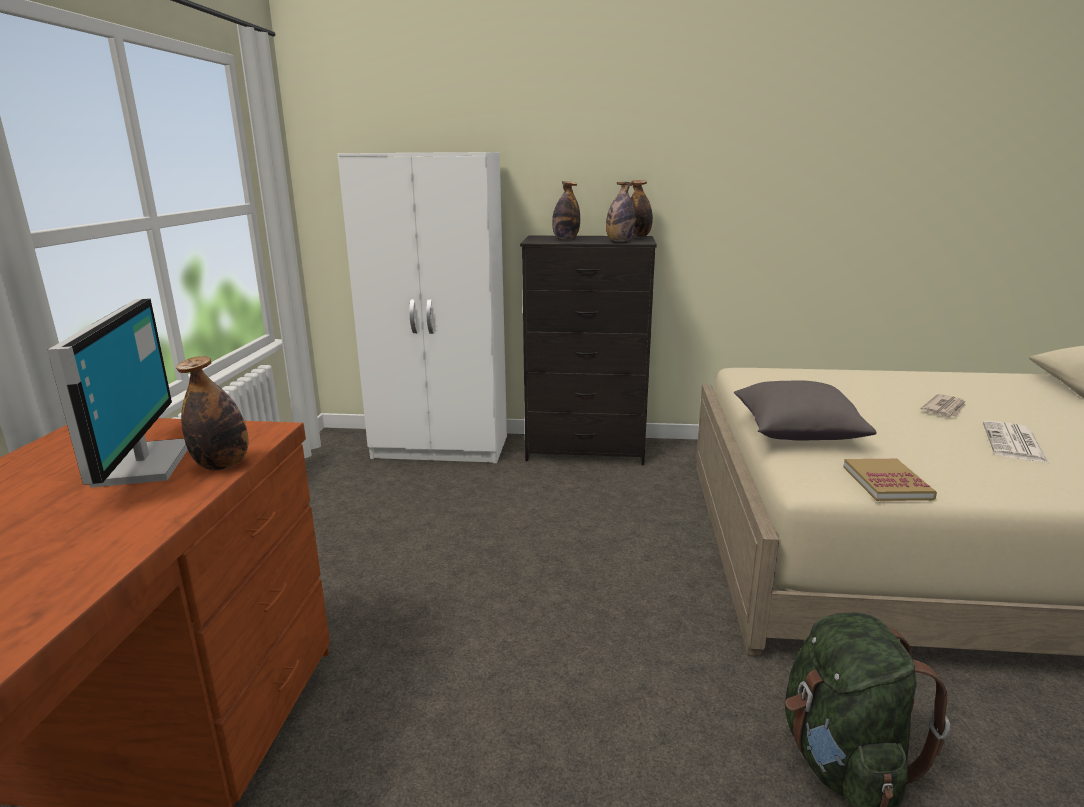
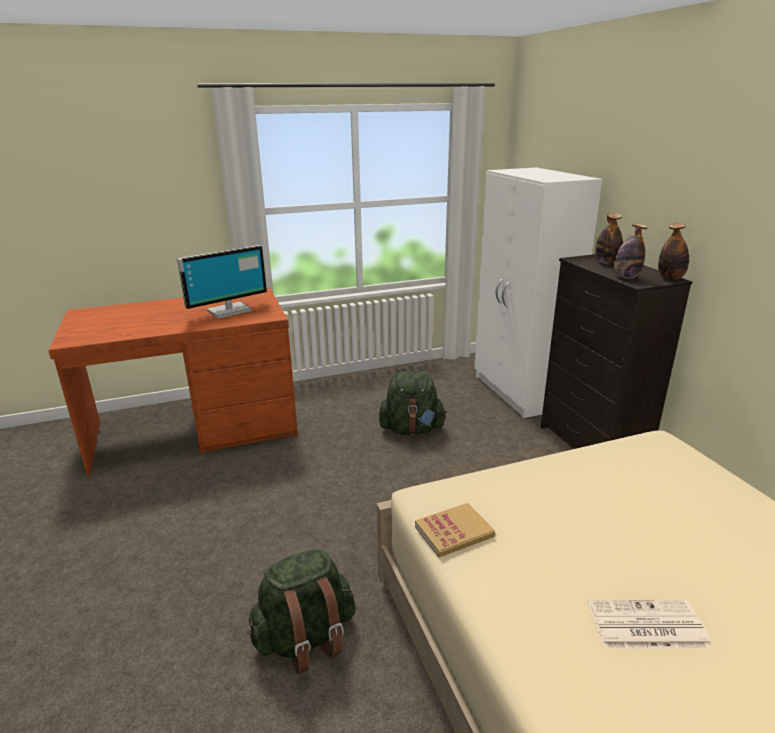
camera: 65 degrees right, 5 degrees up
(222, 465) = (235, 321): bottle -> none
(438, 539) = (411, 429): none -> green backpack
(796, 433) = (522, 481): grey pillow -> none
(945, 409) = (711, 575): newspaper -> none

